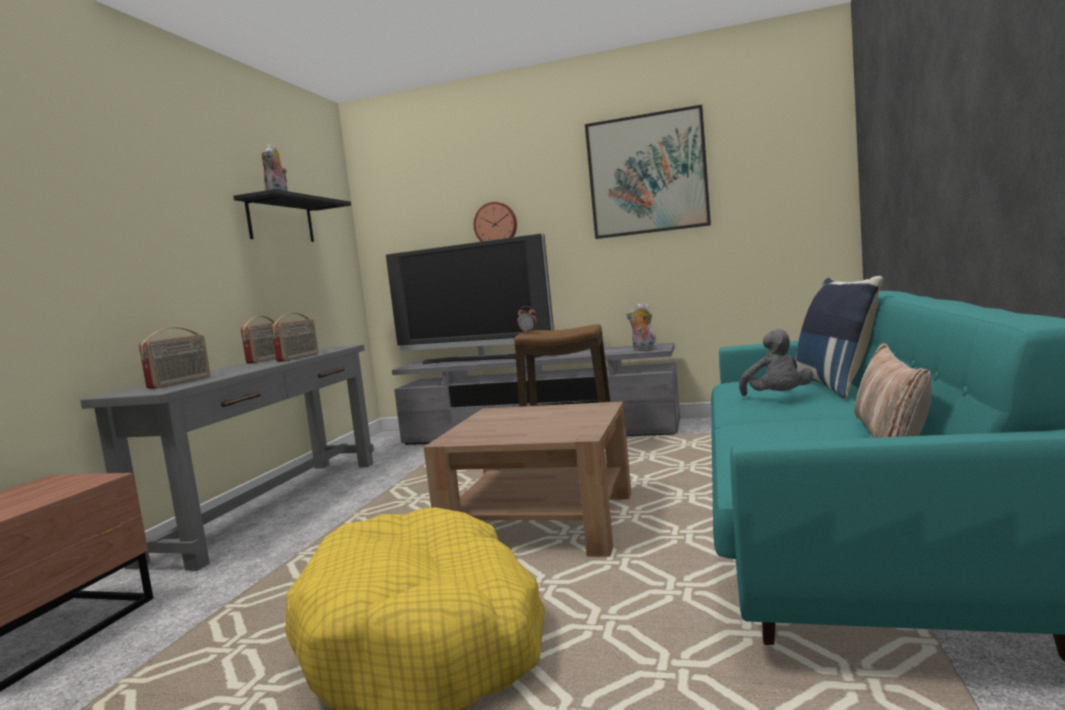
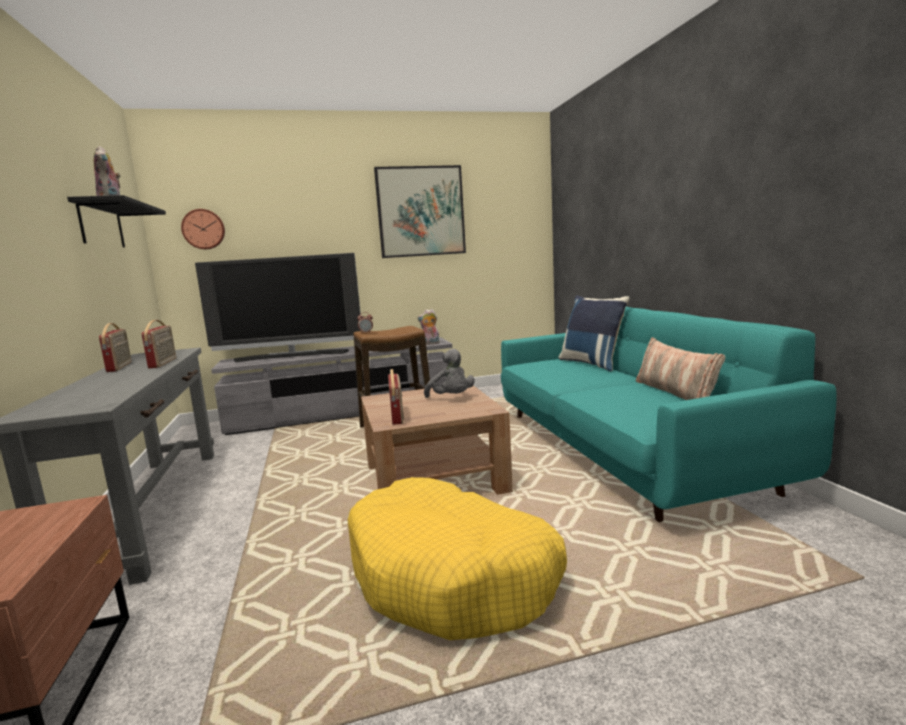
camera: 30 degrees left, 5 degrees up
(180, 382) = (87, 396): radio -> radio (397, 416)
(496, 224) = (296, 241): wall clock -> wall clock (203, 229)
(777, 398) = (573, 374): grey plush toy -> grey plush toy (452, 398)

